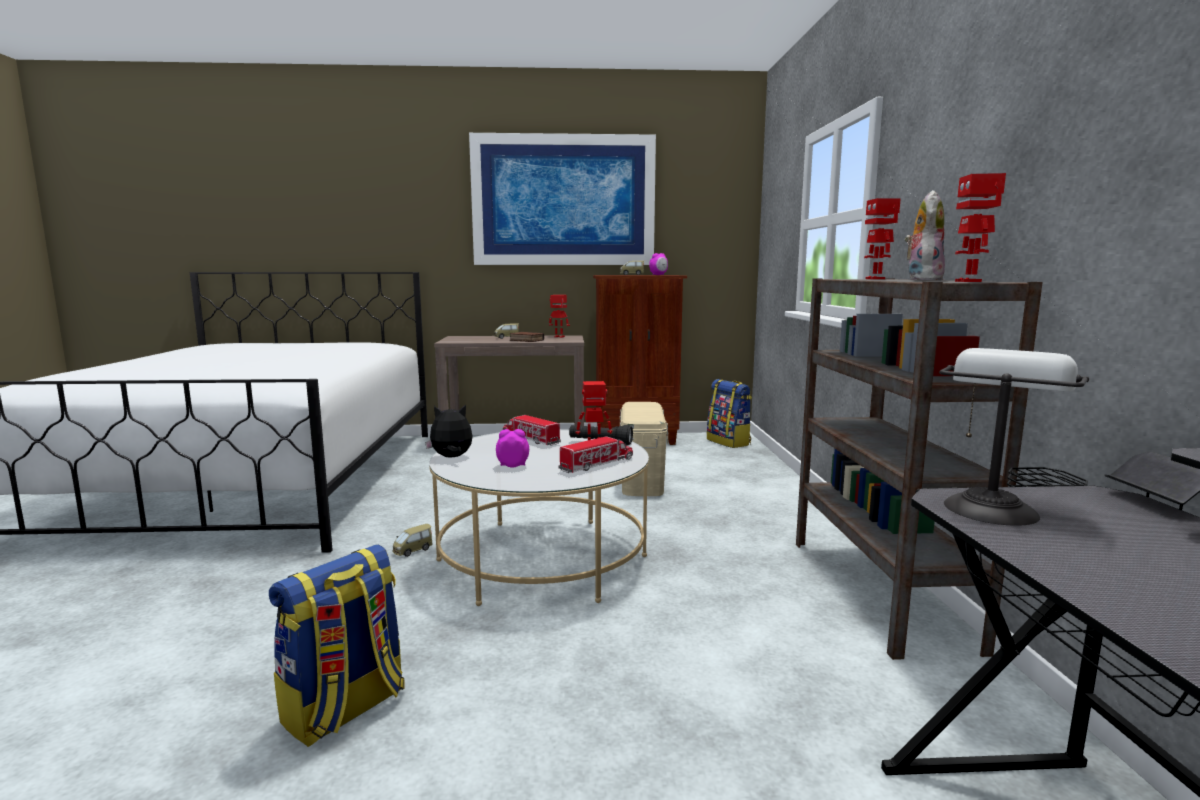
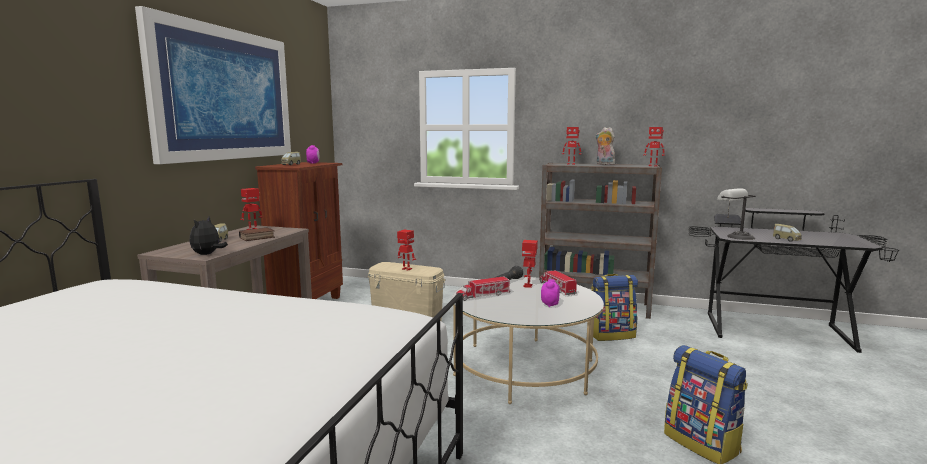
camera: 70 degrees left, 0 degrees up
(412, 550) = (482, 413): toy car -> toy car (786, 239)
(451, 457) = (519, 318): plush toy -> plush toy (207, 254)
(635, 411) = (406, 269): none -> toy robot
(729, 442) = (356, 284): backpack -> backpack (611, 335)

